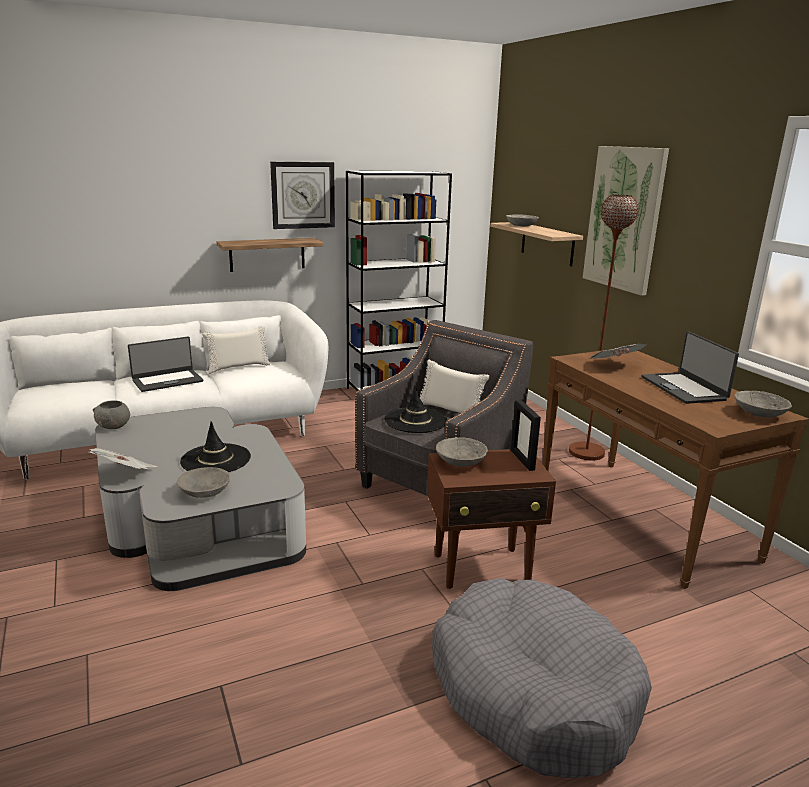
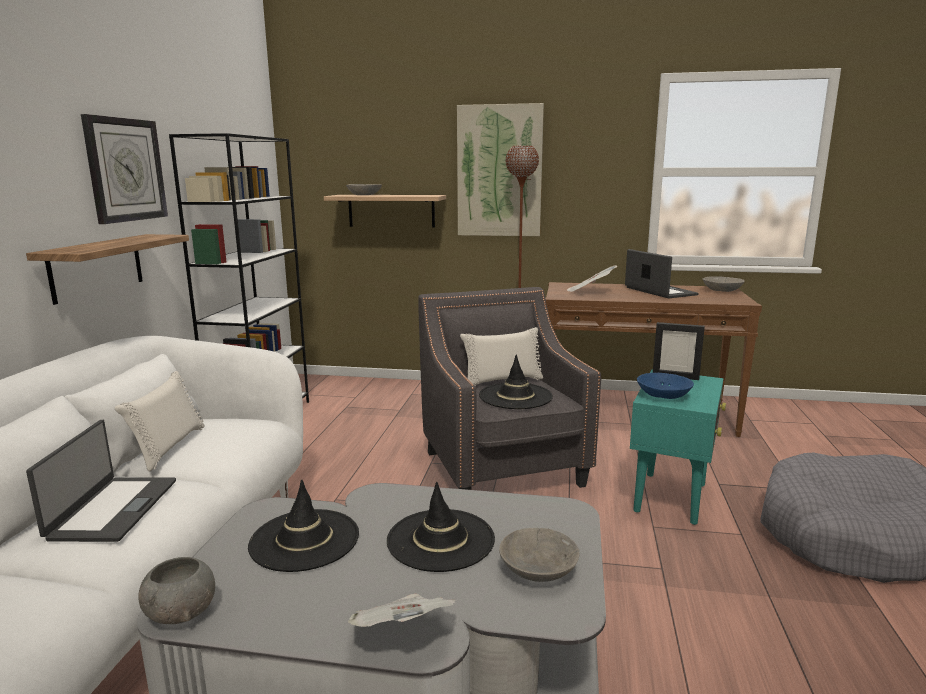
camera: 55 degrees left, 5 degrees down
(189, 429) = (304, 540): none -> black hat
(460, 462) = (664, 396): grey bowl -> blue bowl
(483, 568) = (670, 497): brown side table -> turquoise side table
(684, 388) = (659, 291): laptop -> laptop turned 135 degrees counterclockwise

